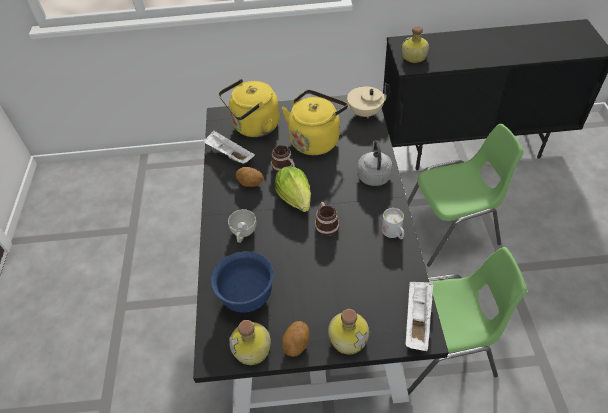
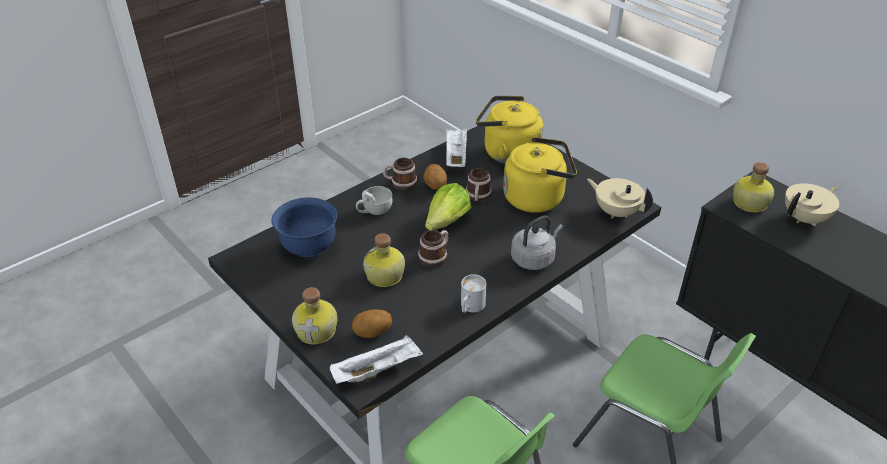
camera: 50 degrees right, 10 degrees down
(226, 201) = (400, 183): none -> mug
(253, 349) = (259, 277): bottle -> bottle (385, 276)
(297, 344) = (284, 301): potato -> potato (372, 333)
(445, 46) = (805, 219): none -> beige teapot

